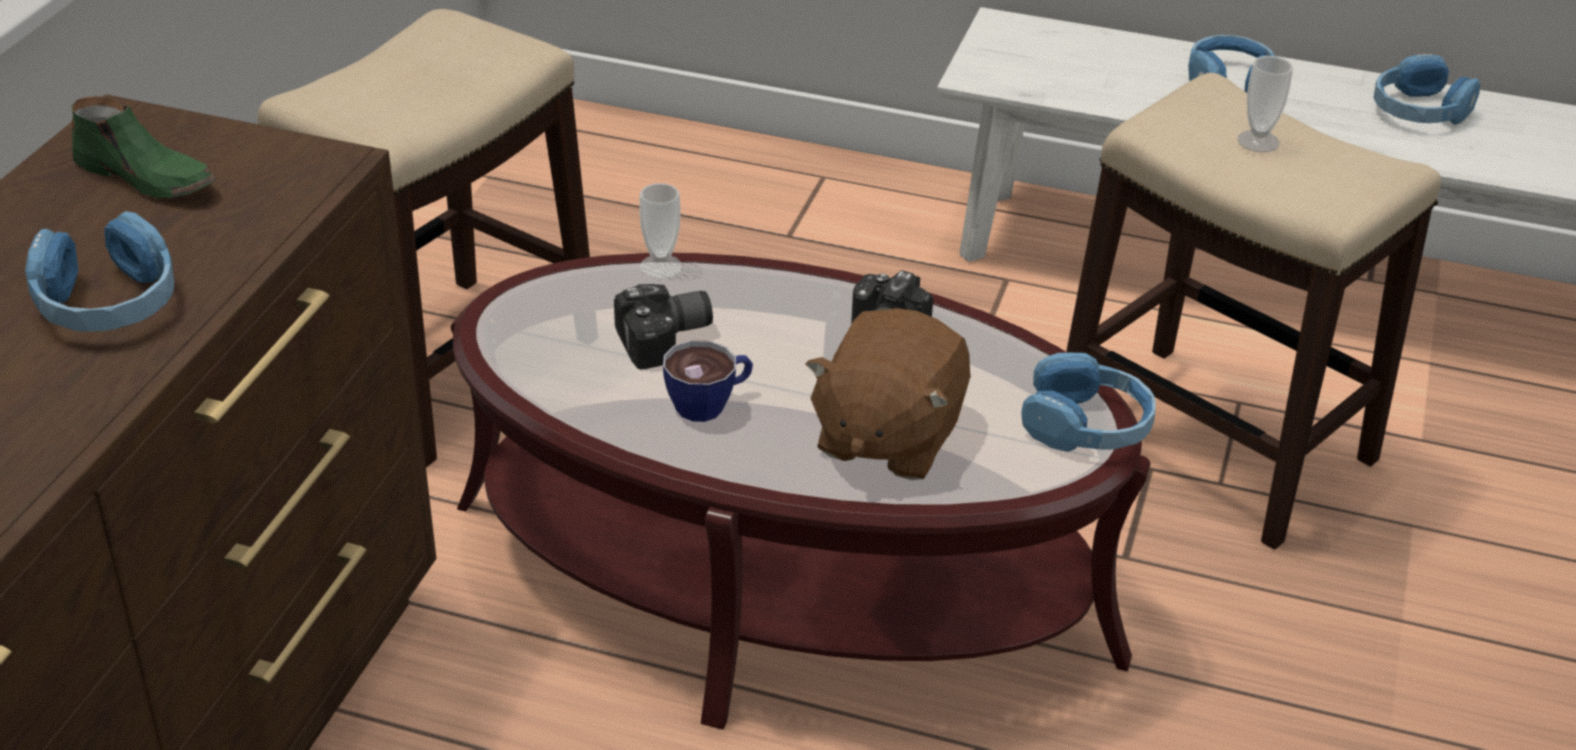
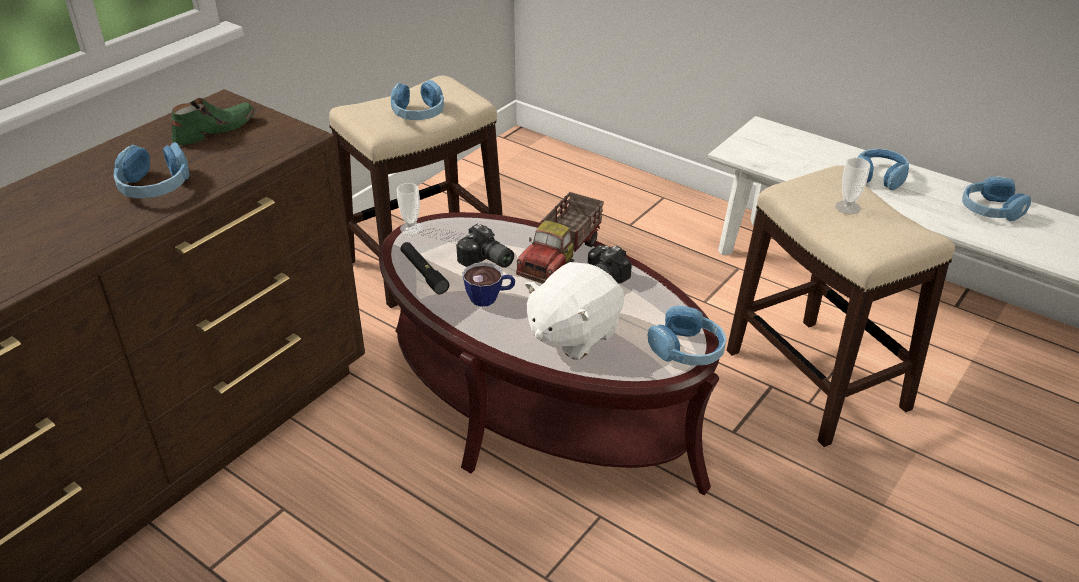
camera: 20 degrees right, 0 degrees up
(148, 177) = (214, 130): green shoe -> green shoe turned 90 degrees counterclockwise
(438, 87) = (418, 113): none -> blue headphones
(566, 382) = (423, 273): none -> black flashlight
(661, 266) = (504, 223): cup -> cup (411, 228)
(667, 341) = (486, 261): camera -> camera turned 45 degrees clockwise
(796, 310) = (562, 258): none -> toy truck
(886, 437) = (572, 334): brown plush toy -> white plush toy

